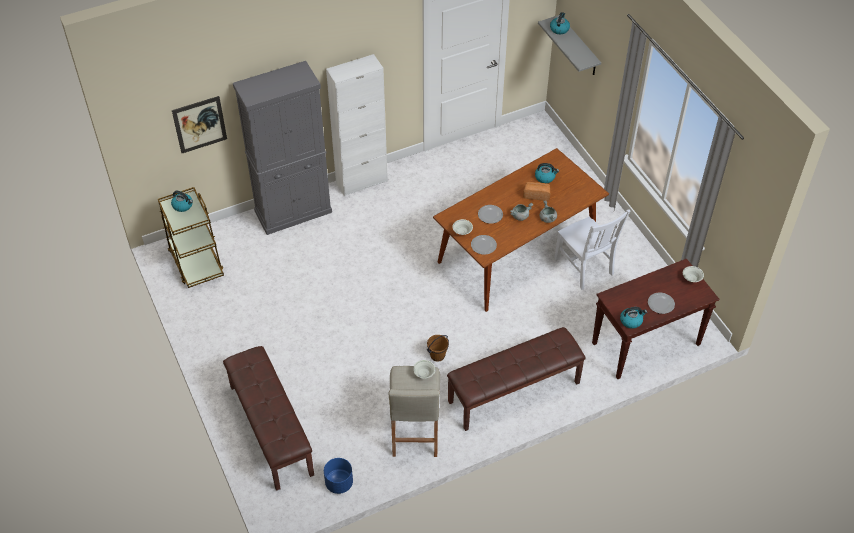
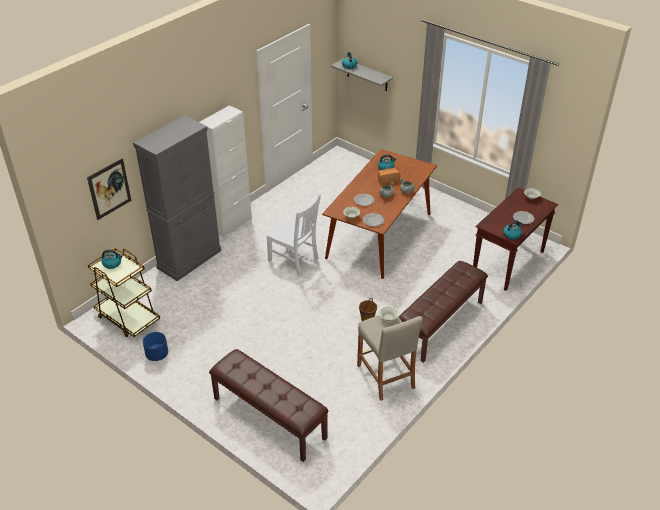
camera: 25 degrees left, 10 degrees down
(339, 483) = (351, 436): blue planter -> blue planter (157, 354)
(585, 267) = (433, 230): white chair -> white chair (294, 260)

